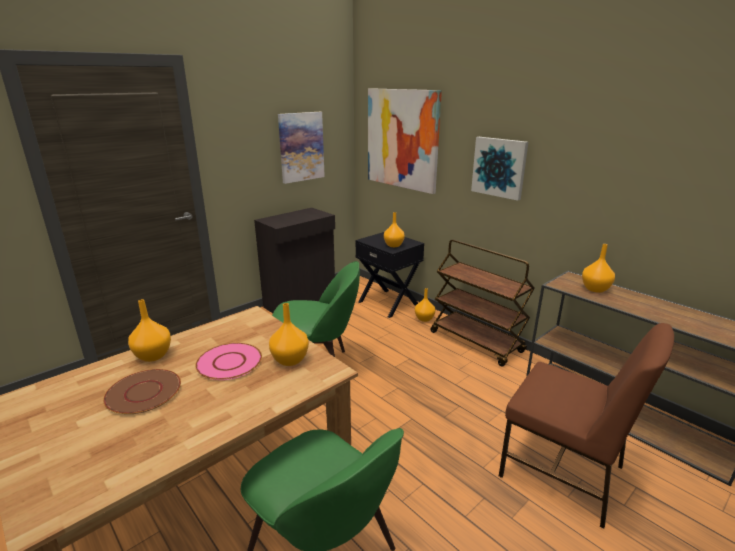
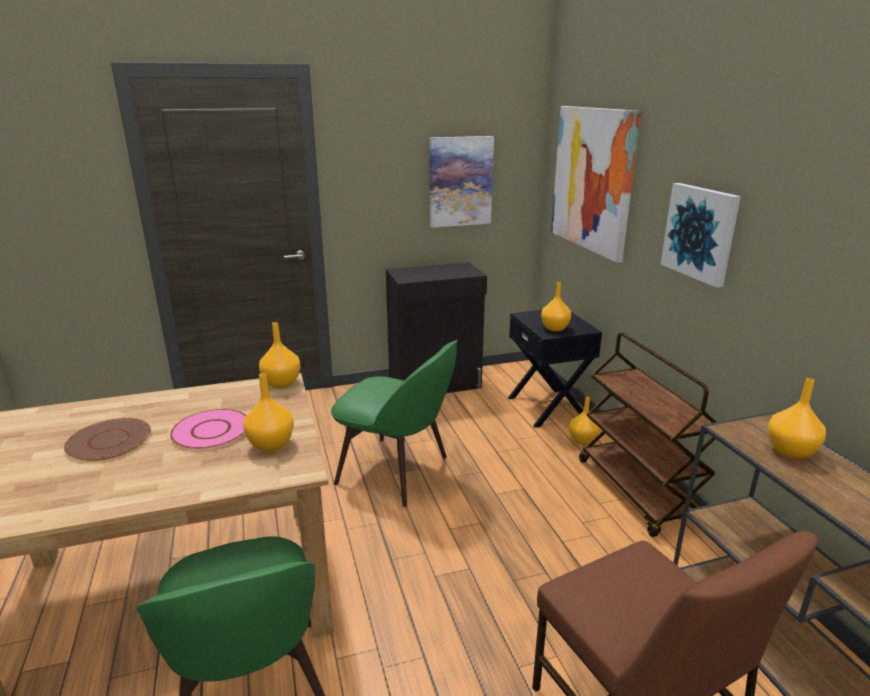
camera: 25 degrees right, 0 degrees up
(152, 356) = (151, 405): orange vase -> orange vase (280, 383)

